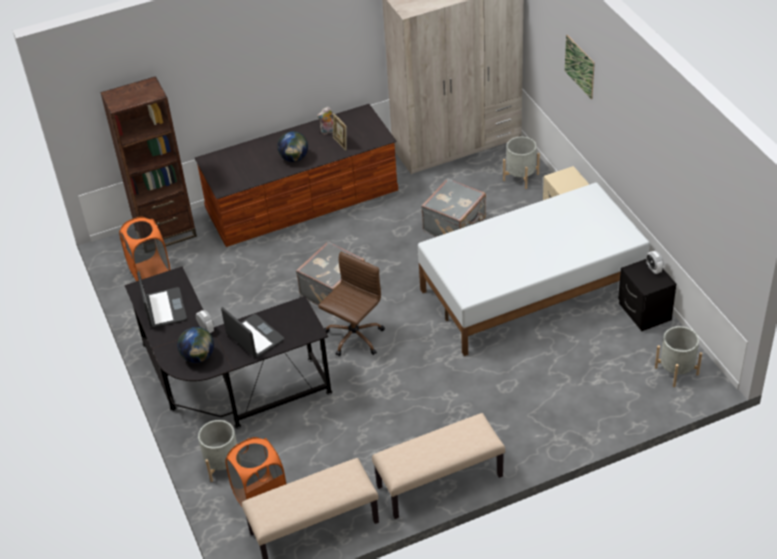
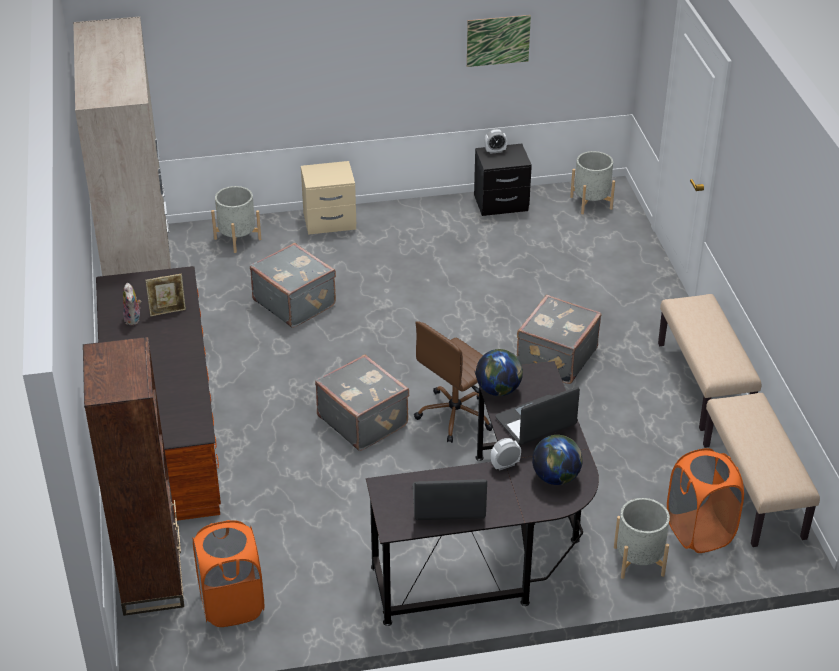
camera: 80 degrees left, 5 degrees down
(294, 158) = (173, 356): globe -> globe (498, 390)
(353, 338) = (456, 415): brown office chair -> brown office chair turned 90 degrees counterclockwise
(441, 382) = (555, 357): none -> grey suitcase
(533, 290) = (435, 266): white bed -> none
(579, 66) = (284, 39): picture -> picture (498, 40)

